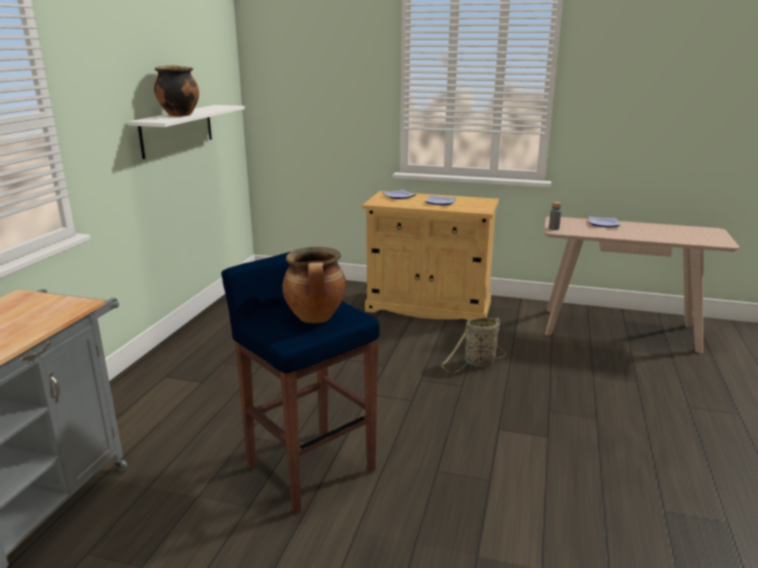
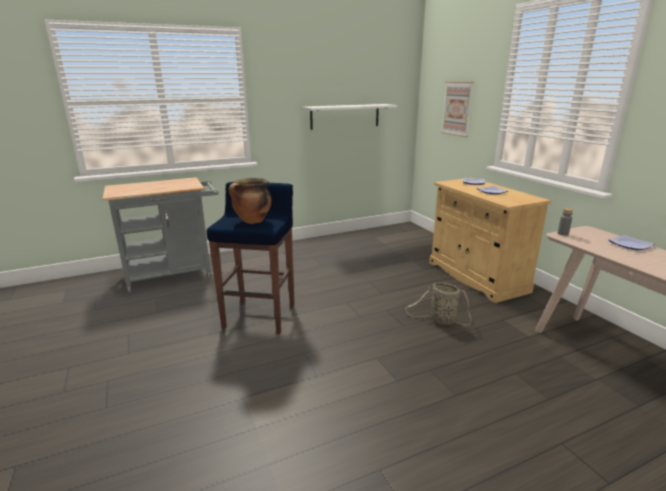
camera: 50 degrees right, 0 degrees up
(179, 115) = (337, 106): cooking pot -> none
(324, 105) = (457, 109): none -> picture

